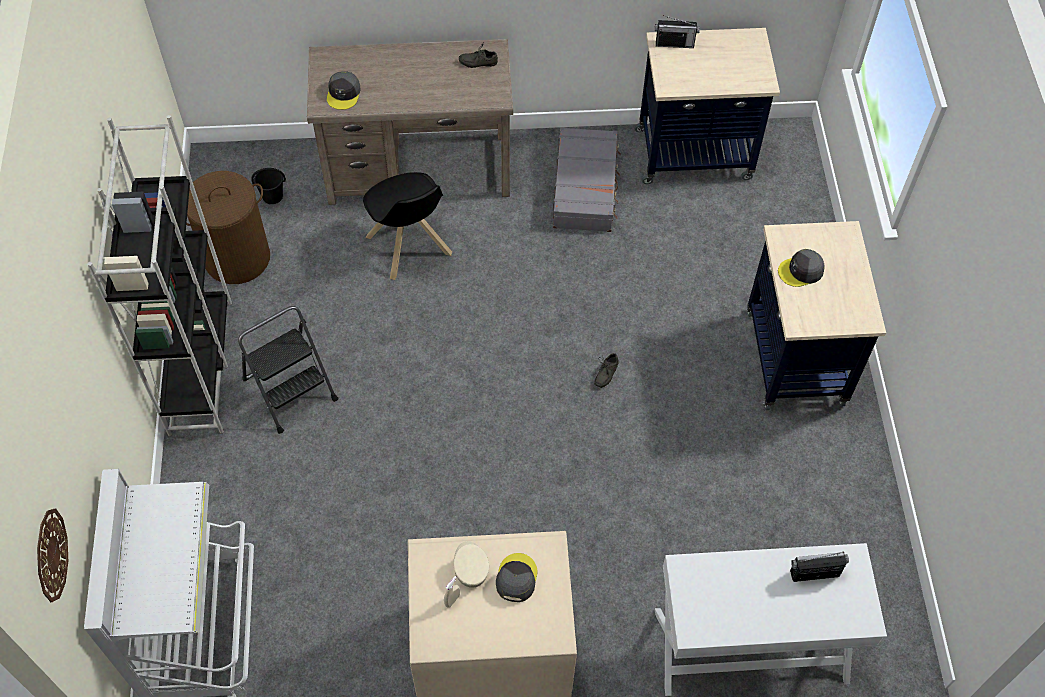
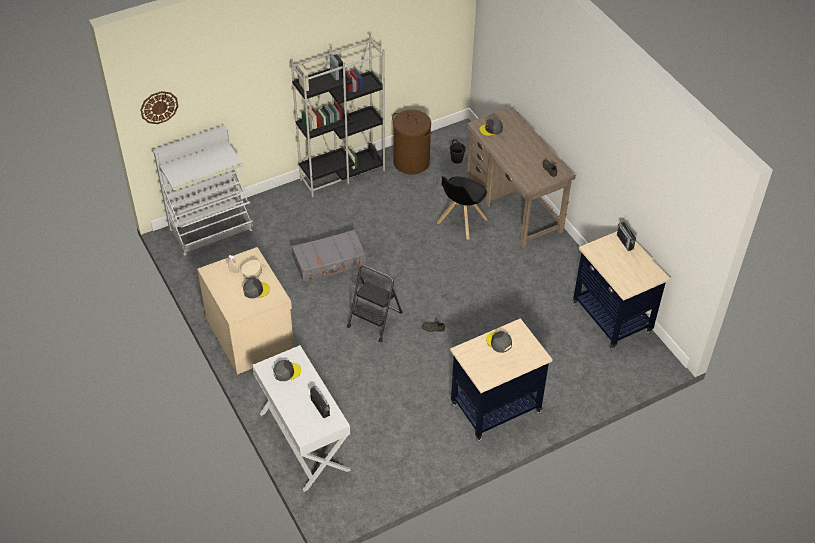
camera: 65 degrees right, 10 degrees down
(288, 386) = (350, 209): black step ladder -> black step ladder (376, 318)
(585, 188) = (551, 279): grey suitcase -> grey suitcase (329, 262)
(717, 597) = (286, 372): none -> grey cap

